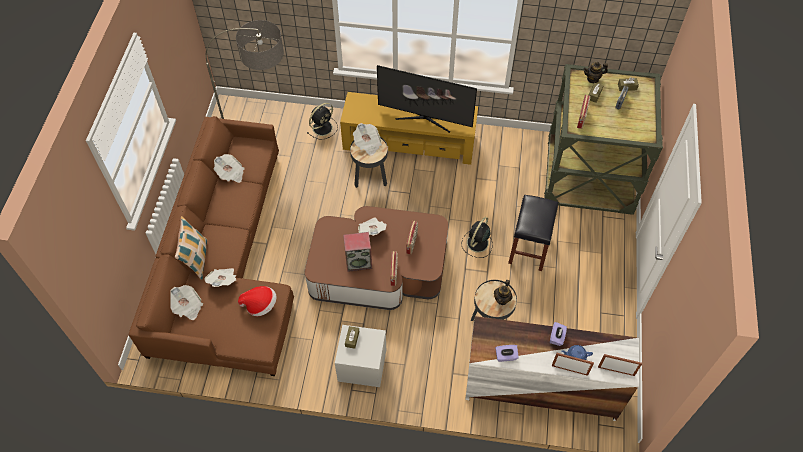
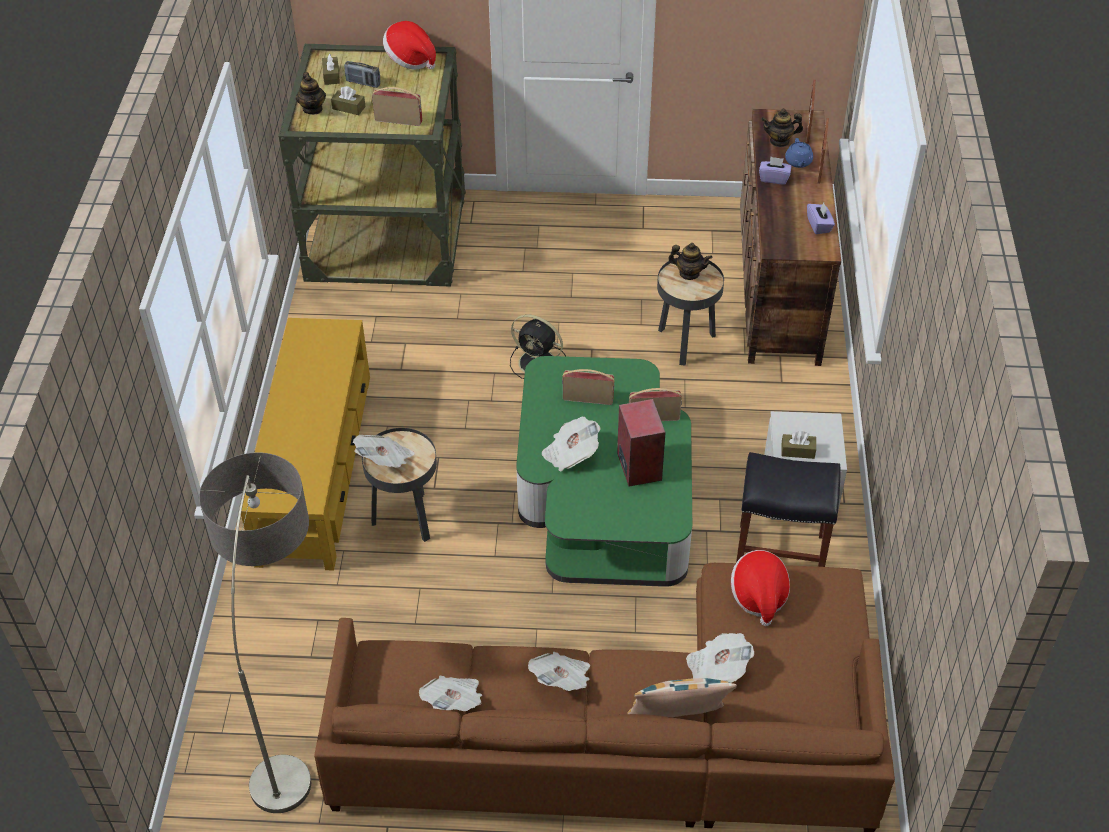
camera: 95 degrees left, 10 degrees down
(187, 307) = (789, 716): newspaper -> newspaper (562, 680)
(323, 127) = (273, 611): black fan -> none
(378, 266) = (603, 489): brown coffee table -> green coffee table
(425, 119) = (317, 387): television -> none
(529, 249) = (542, 302): black stool -> black stool (781, 553)
(540, 386) = (776, 288): white cabinet -> brown cabinet
(599, 348) = (779, 141): none -> teapot
(647, 125) = (410, 59): none -> hat

